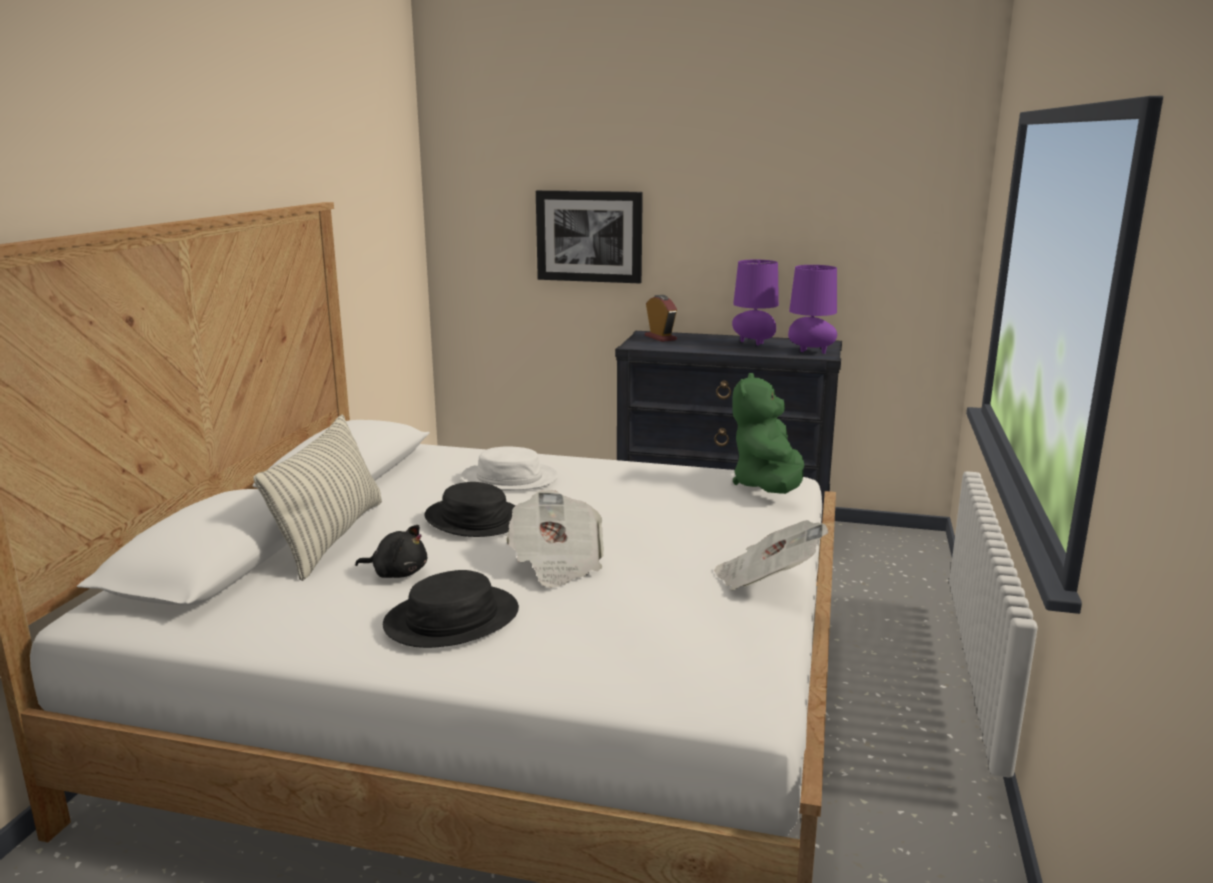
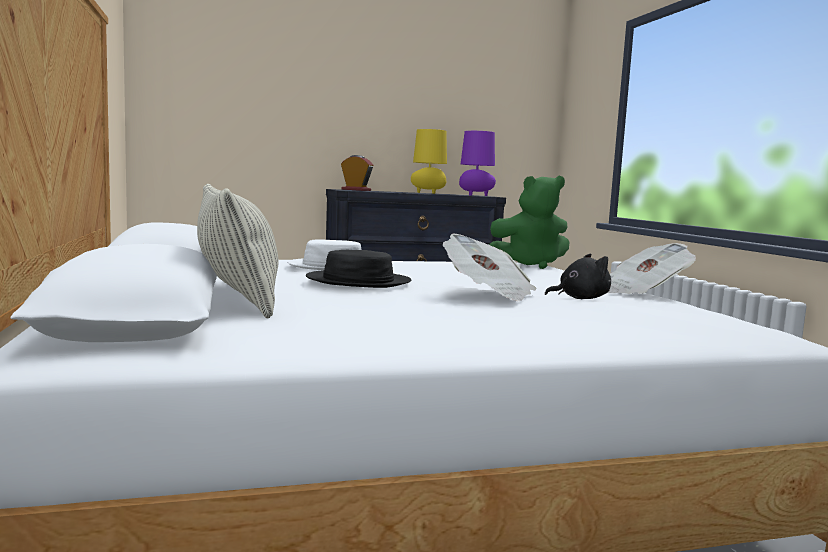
camera: 30 degrees left, 10 degrees down
(397, 573) = (356, 308): black plush toy -> black plush toy (580, 298)
(452, 619) = (478, 322): black hat -> none
(589, 236) = (285, 111): picture -> none
(754, 343) = (428, 193): purple table lamp -> yellow table lamp
(768, 487) = (529, 265): green plush toy -> green plush toy turned 90 degrees counterclockwise

